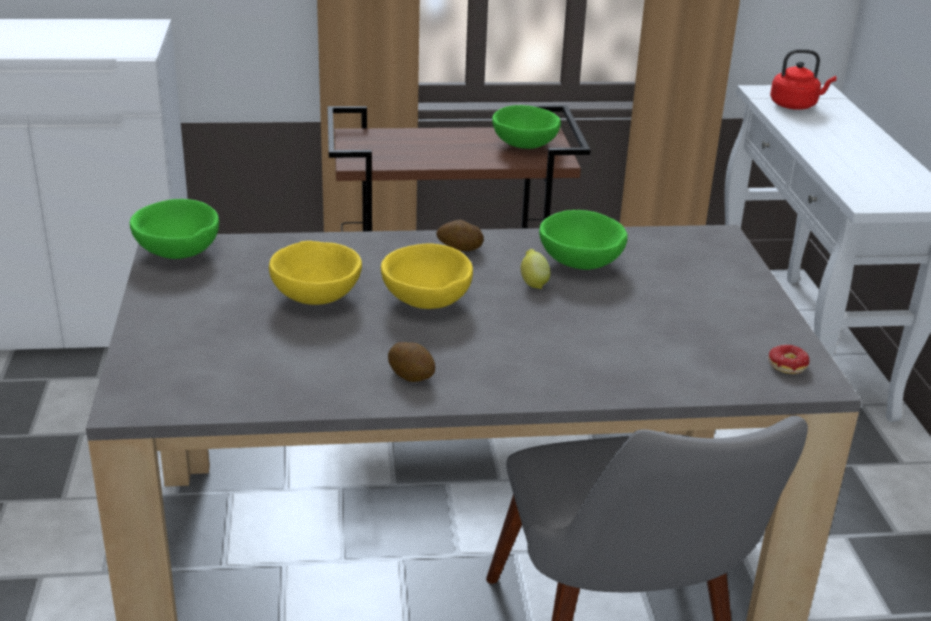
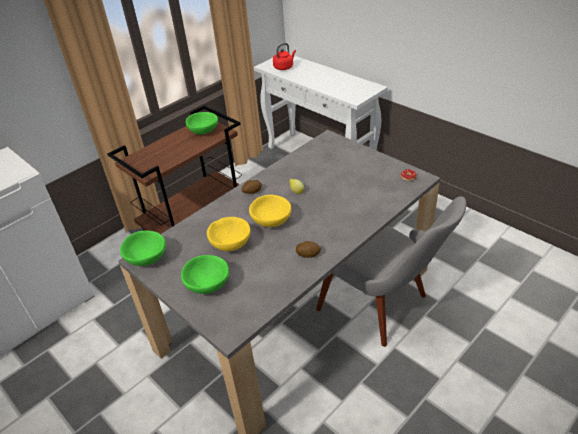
camera: 35 degrees left, 10 degrees up
(579, 263) = (300, 174): green bowl -> green bowl (207, 285)

